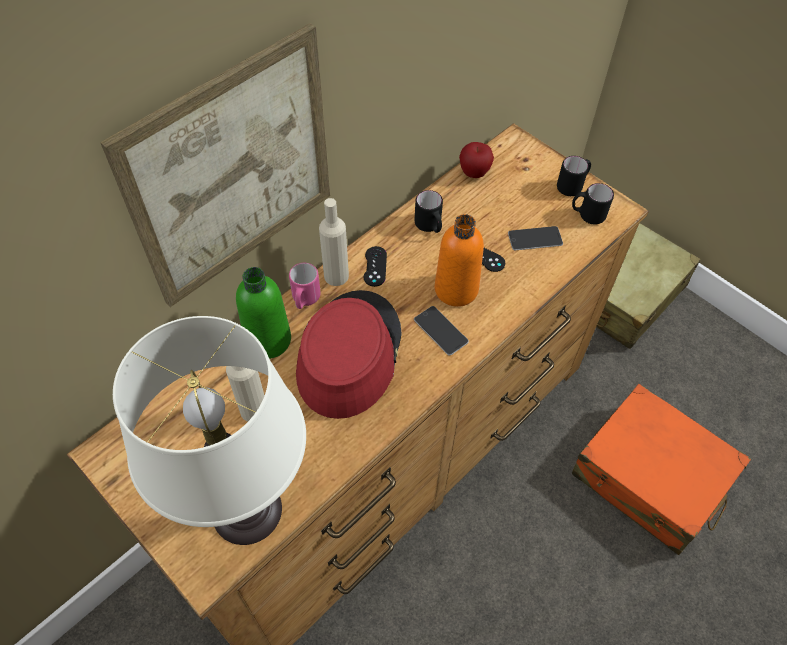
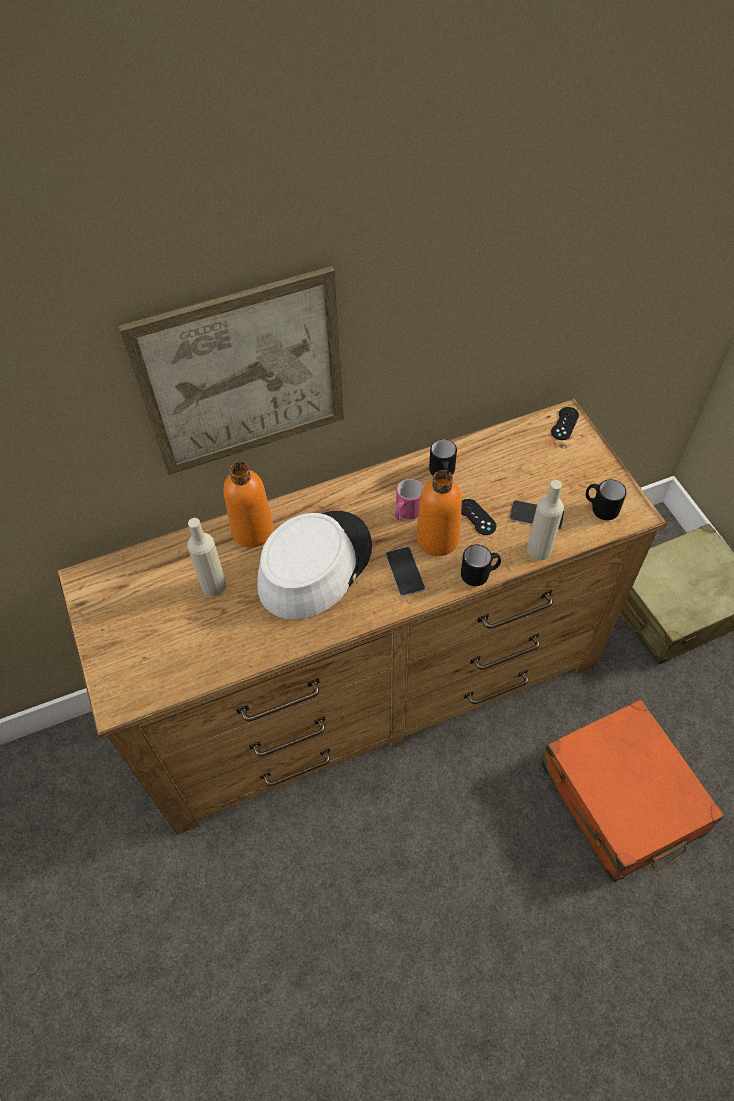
camera: 25 degrees right, 0 degrees up
(247, 510) = (171, 665): white table lamp -> none
(268, 340) = (253, 530): green bottle -> orange bottle
(305, 300) = (299, 506): pink mug -> pink mug (406, 513)
(336, 276) = (336, 493): beige bottle -> beige bottle (539, 550)
(349, 354) = (314, 565): red hat -> white hat
(375, 266) = (374, 495): black game controller -> black game controller (564, 423)
(474, 173) = (509, 436): apple -> none
(572, 186) = (600, 476): black mug -> black mug (479, 574)

